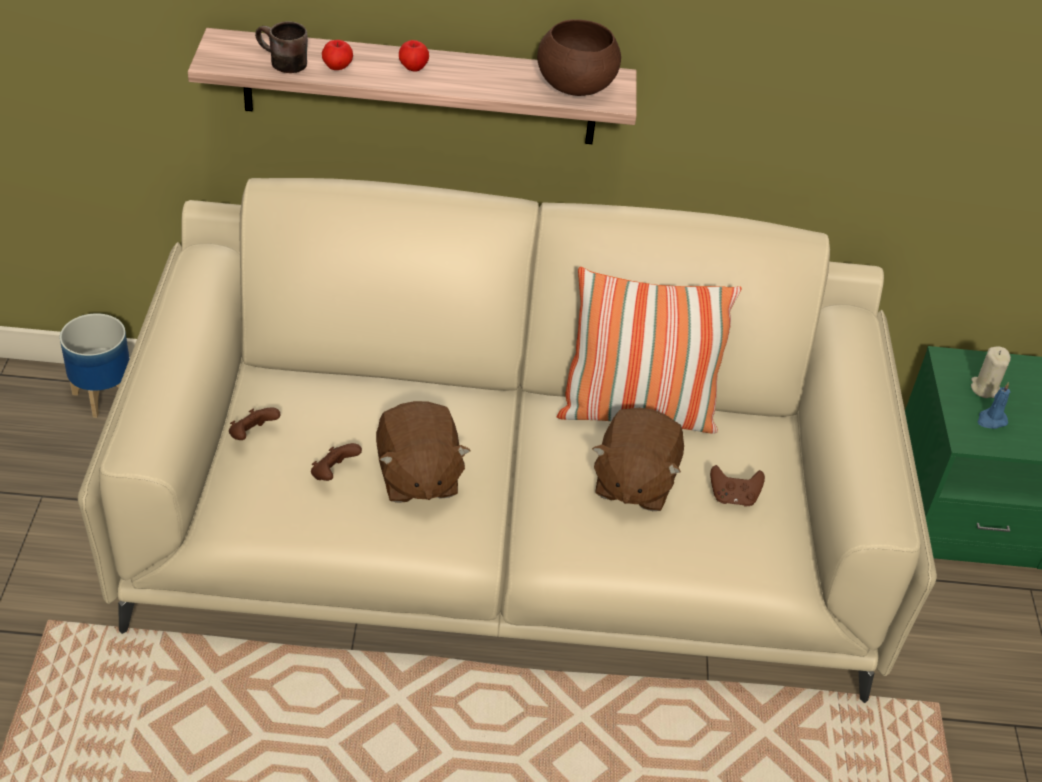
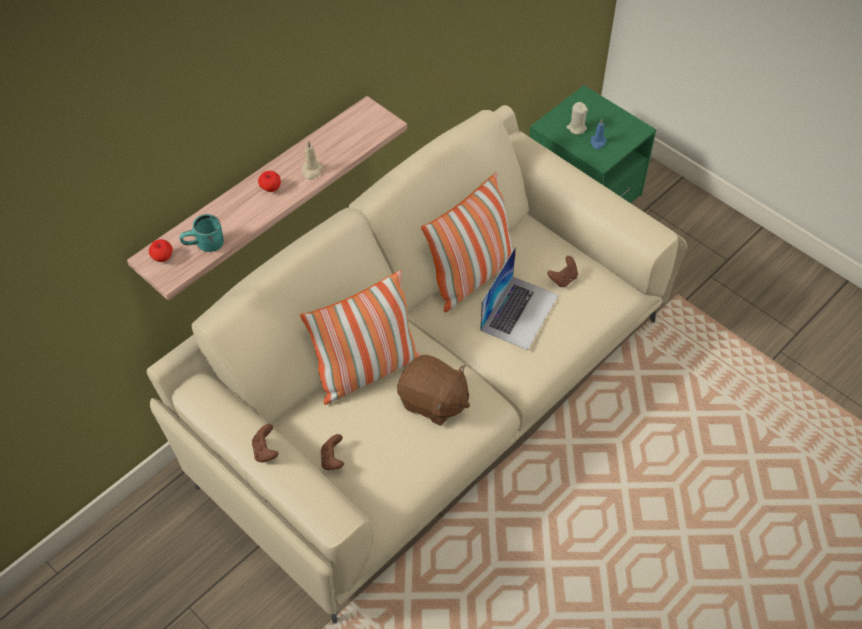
camera: 45 degrees left, 10 degrees up
(104, 396) = (135, 525): planter -> none
(280, 64) = (205, 246): brown mug -> turquoise mug
(333, 474) = (398, 439): brown game controller -> brown game controller (265, 451)
(337, 68) = (236, 222): apple -> apple (163, 258)
(401, 397) = (366, 370): none -> pillow
(474, 82) = (311, 171): none -> beige candle
(575, 87) = (358, 131): brown bowl -> none
(633, 482) = (519, 312): brown plush toy -> laptop

